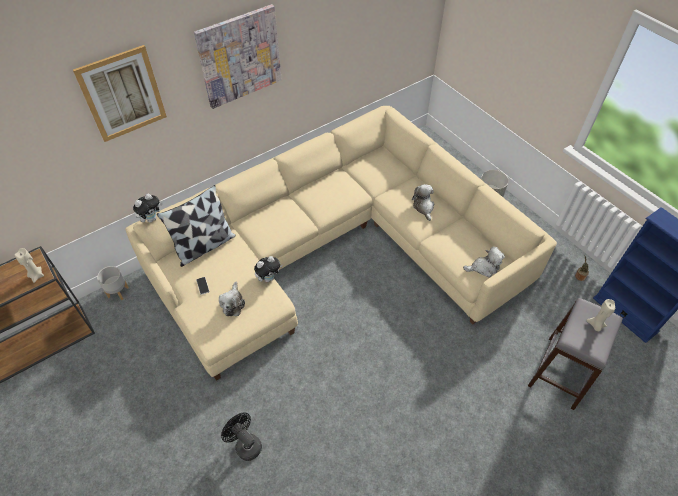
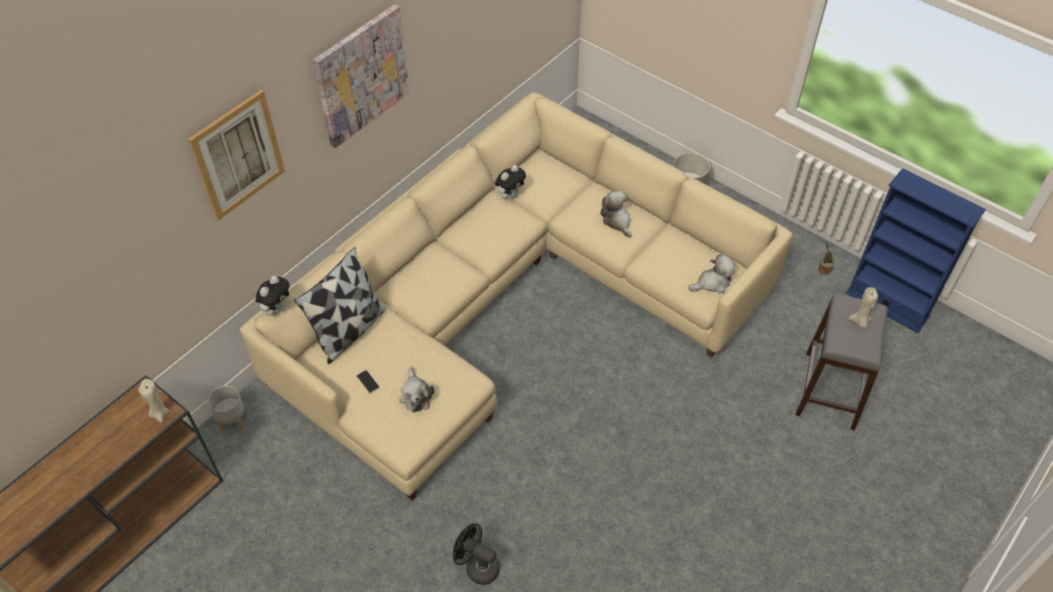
camera: 15 degrees left, 0 degrees up
(269, 278) = (449, 353): plush toy -> plush toy (510, 195)

